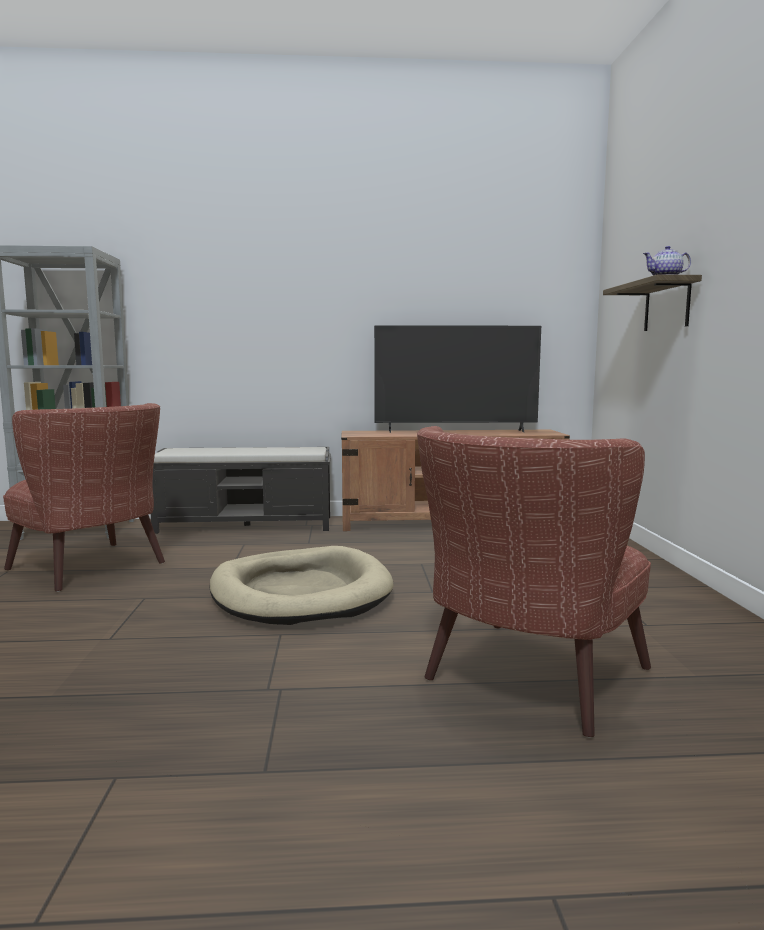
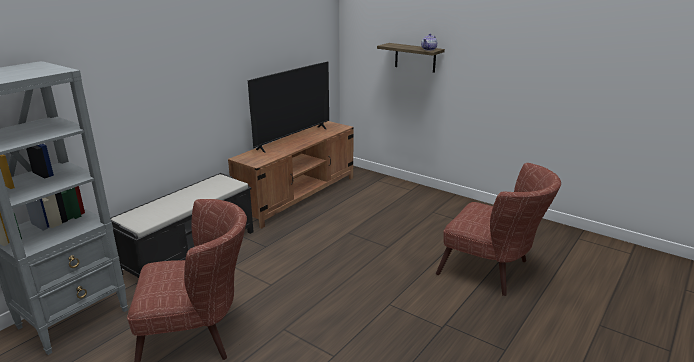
camera: 50 degrees left, 15 degrees up
(300, 592) = (343, 279): beige dog bed -> none
(524, 683) = (492, 271): brown armchair -> brown armchair turned 45 degrees counterclockwise

